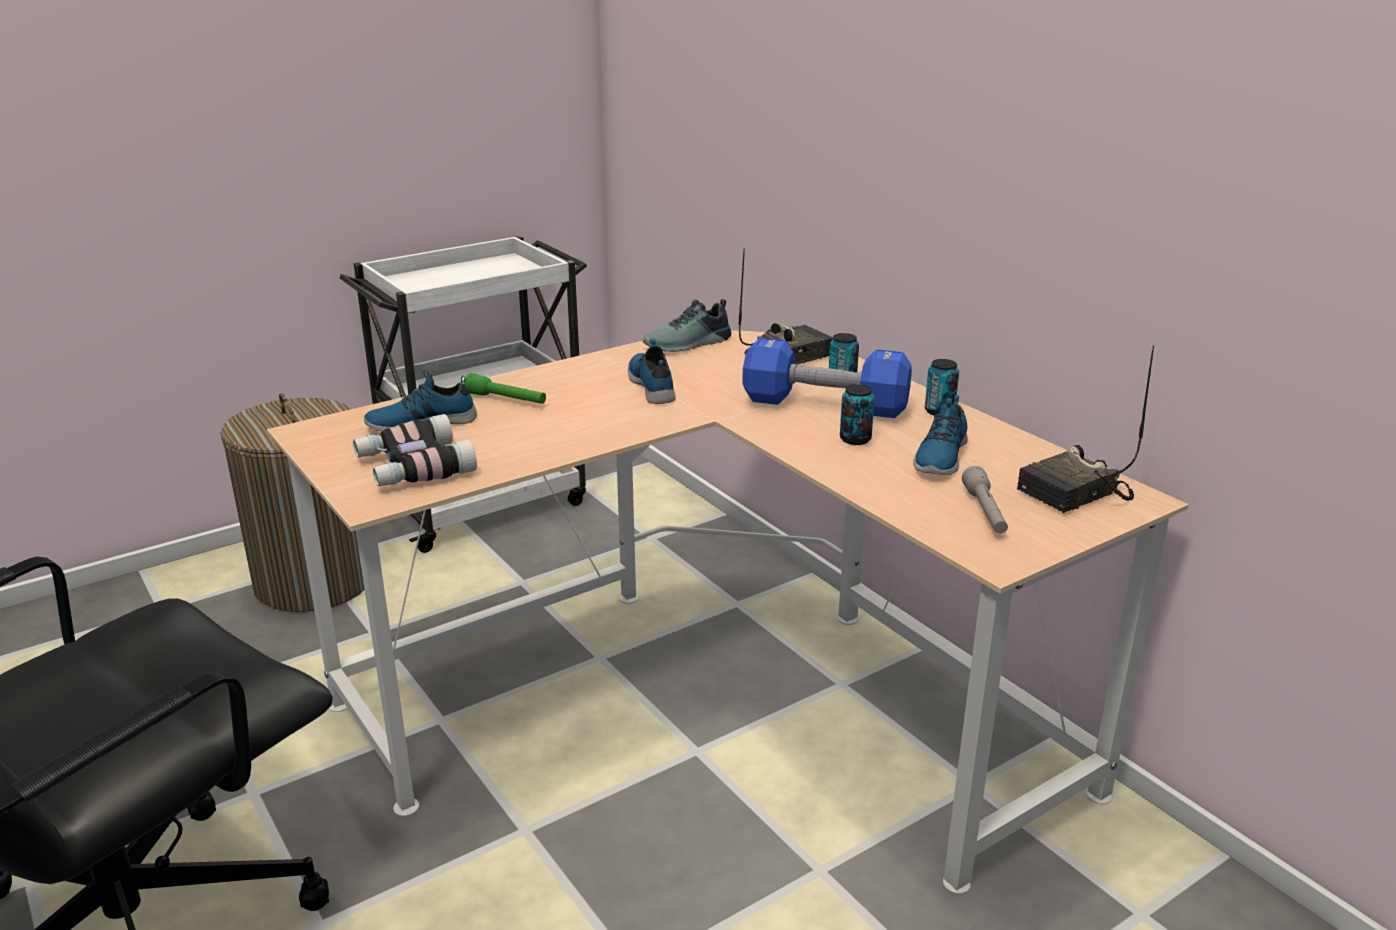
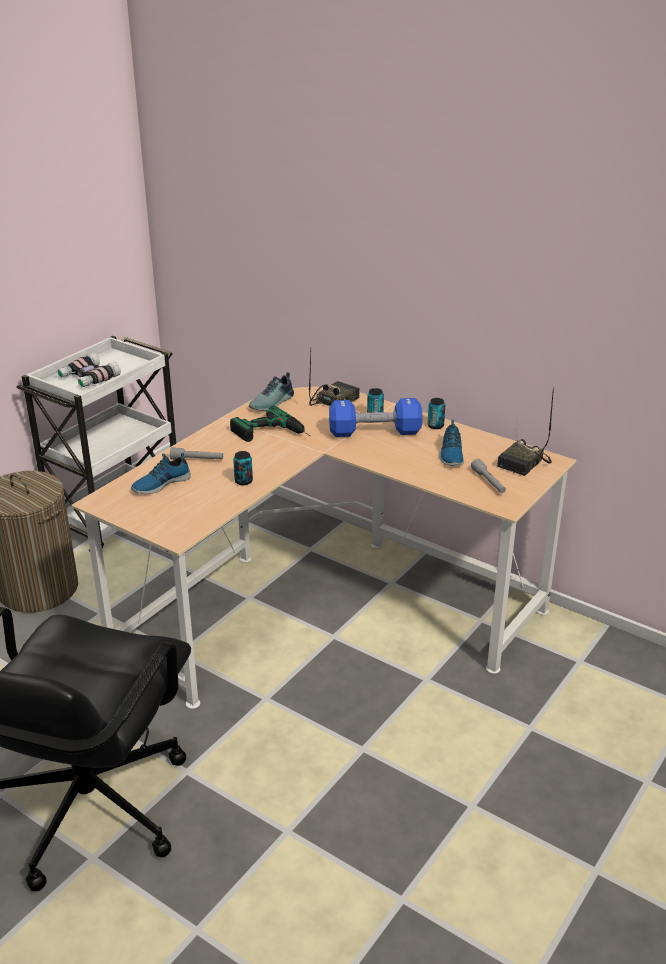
camera: 20 degrees left, 5 degrees up
(413, 466) = (181, 512): binoculars -> binoculars (88, 378)
(506, 400) = (197, 460): green flashlight -> grey flashlight
(653, 385) = (273, 435): shoe -> power drill
(855, 439) = (403, 451): can -> can (243, 481)

